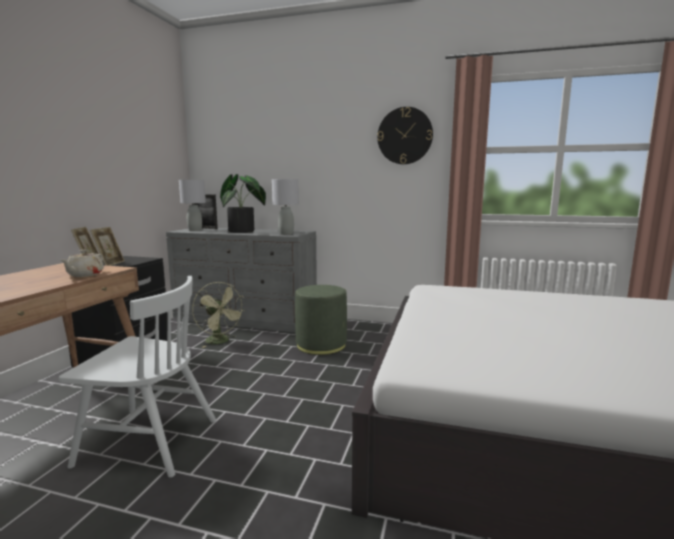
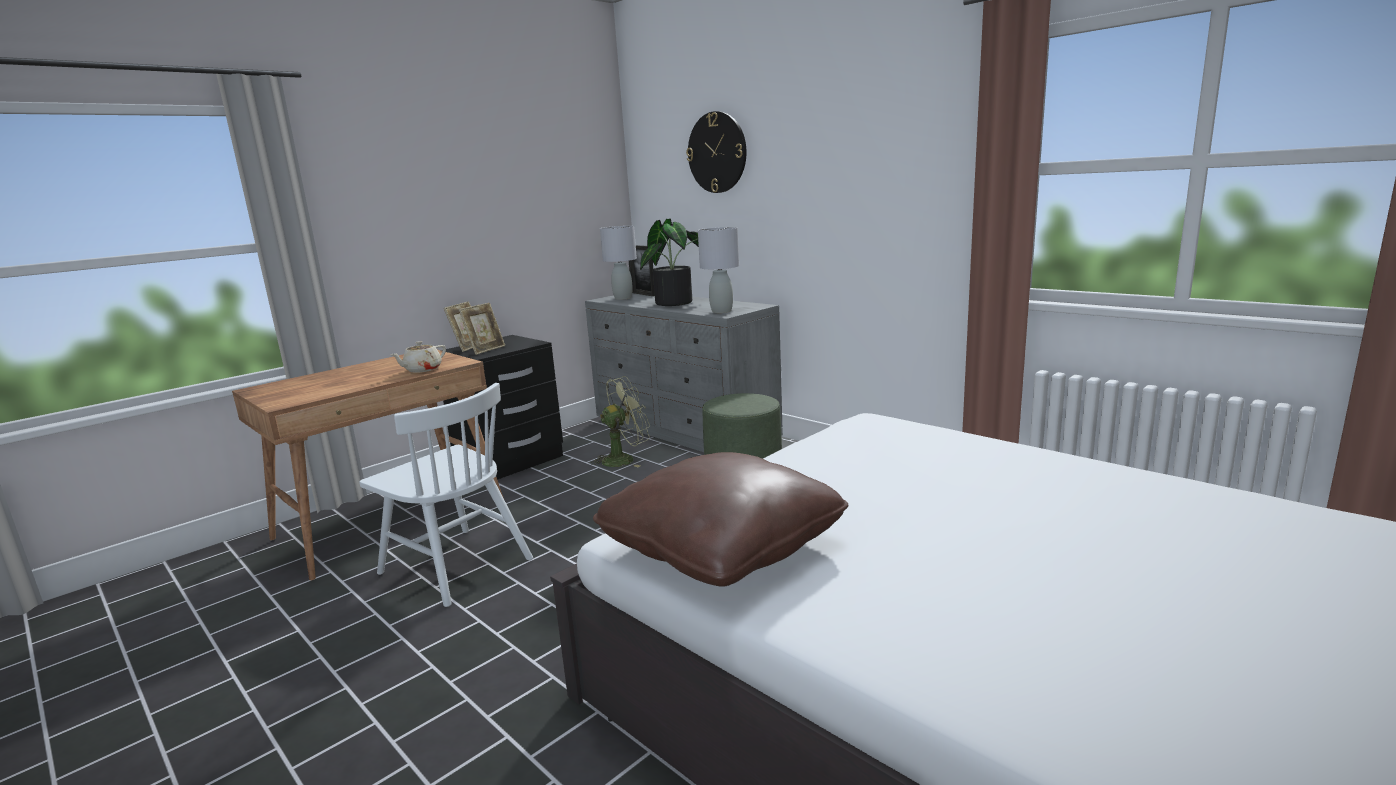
camera: 30 degrees right, 5 degrees up
(220, 342) = (624, 459): green fan -> green fan turned 105 degrees counterclockwise
(404, 136) = (908, 147): wall clock -> wall clock (717, 152)
(478, 360) = (721, 547): none -> brown pillow

